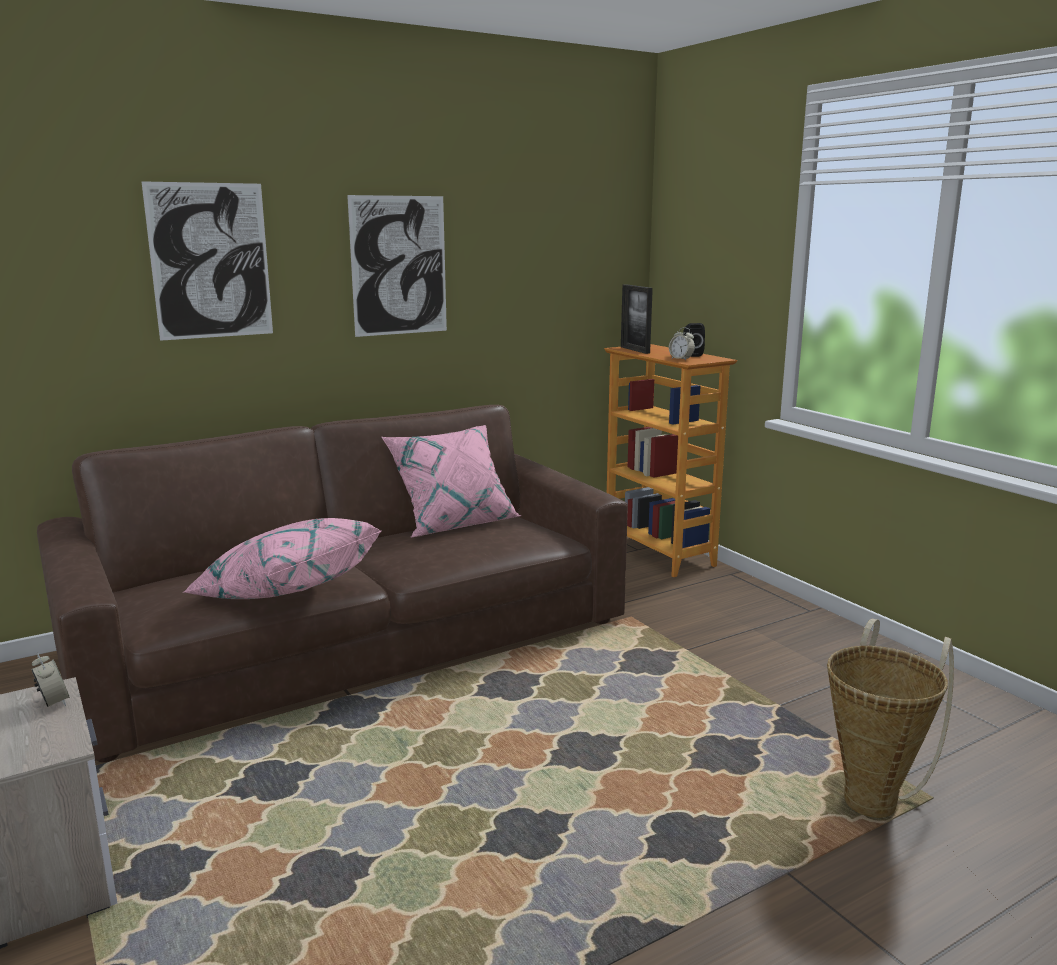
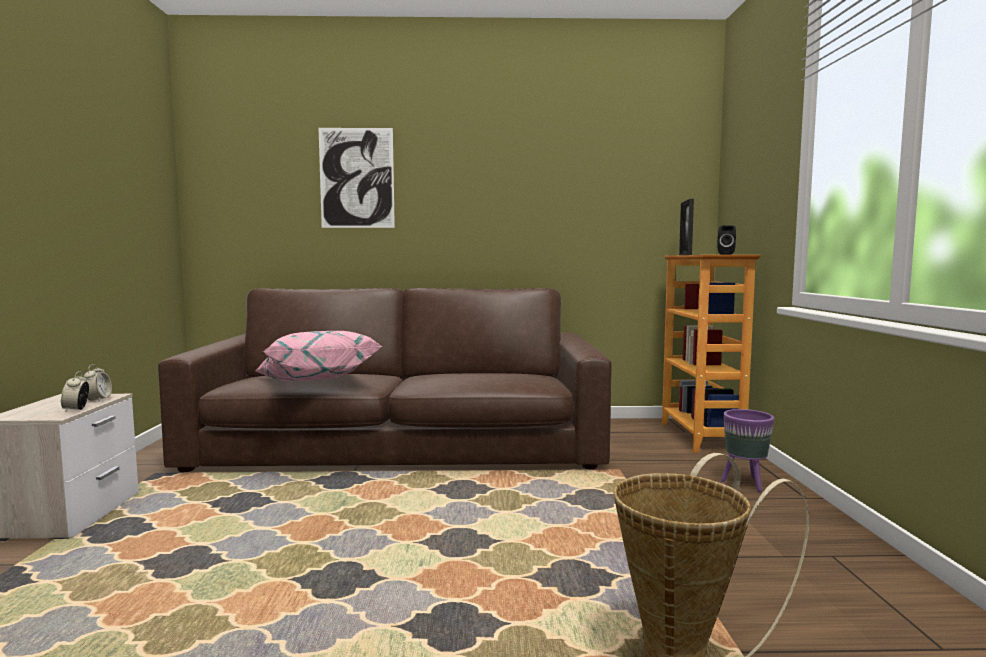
camera: 30 degrees right, 10 degrees down
(399, 266) = (489, 185): picture -> none
(454, 524) = (491, 371): pink pillow -> none
(681, 359) = (707, 254): alarm clock -> alarm clock (76, 409)
(751, 606) = (745, 483): none -> purple planter

